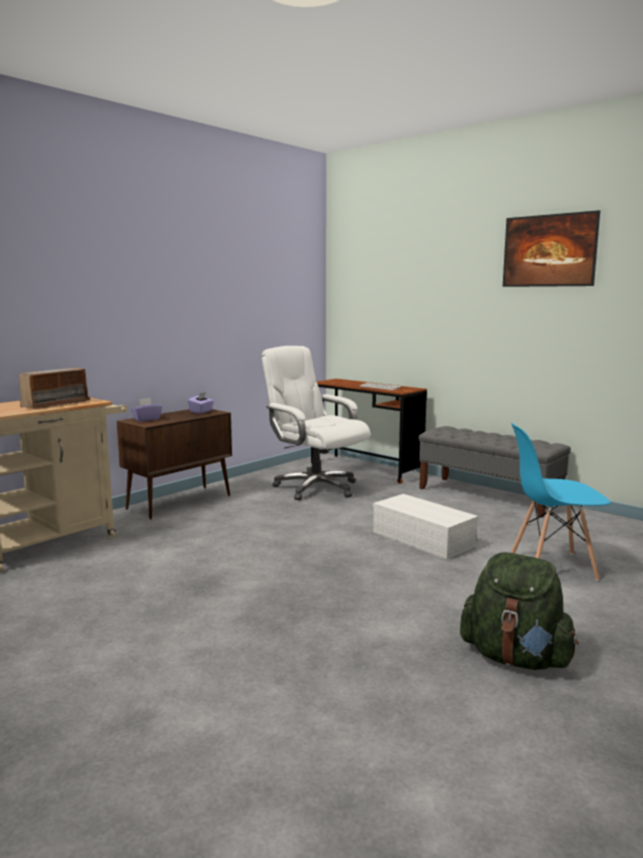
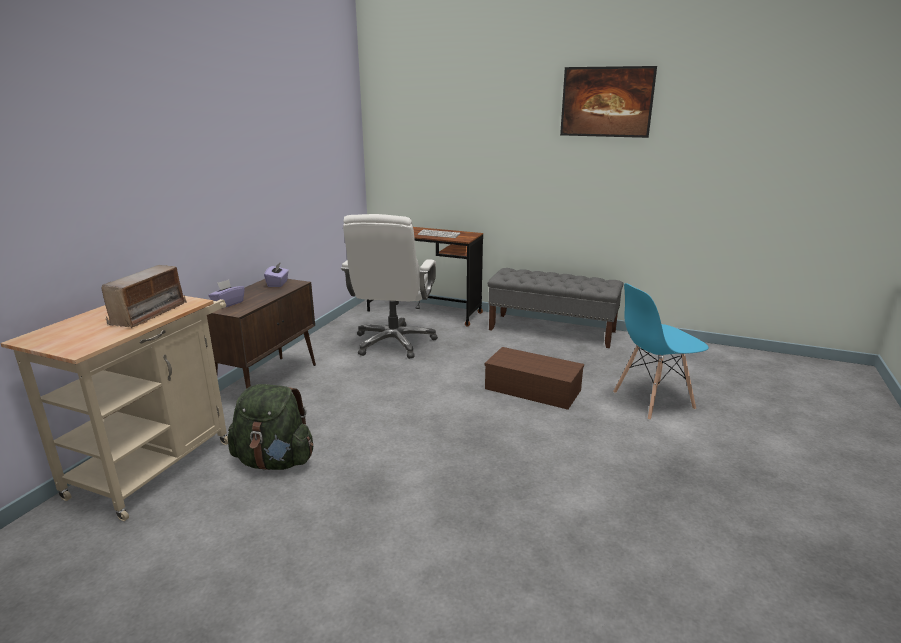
camera: 20 degrees left, 10 degrees up
(315, 488) = (394, 342): white office chair -> white office chair turned 105 degrees counterclockwise
(424, 539) = (534, 389): white storage box -> brown storage box
(515, 658) = (693, 507): green backpack -> green backpack (275, 461)

